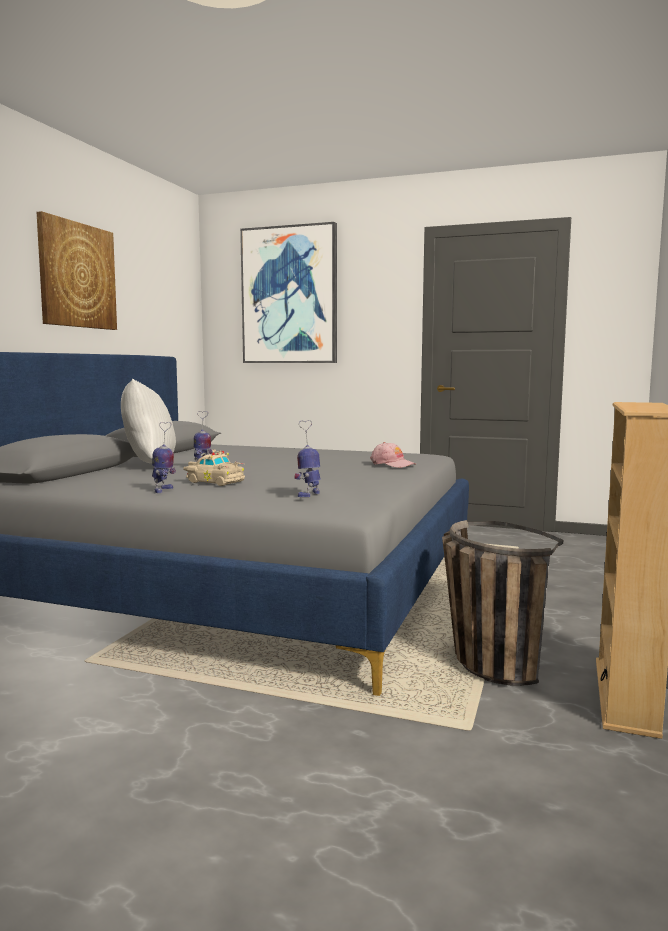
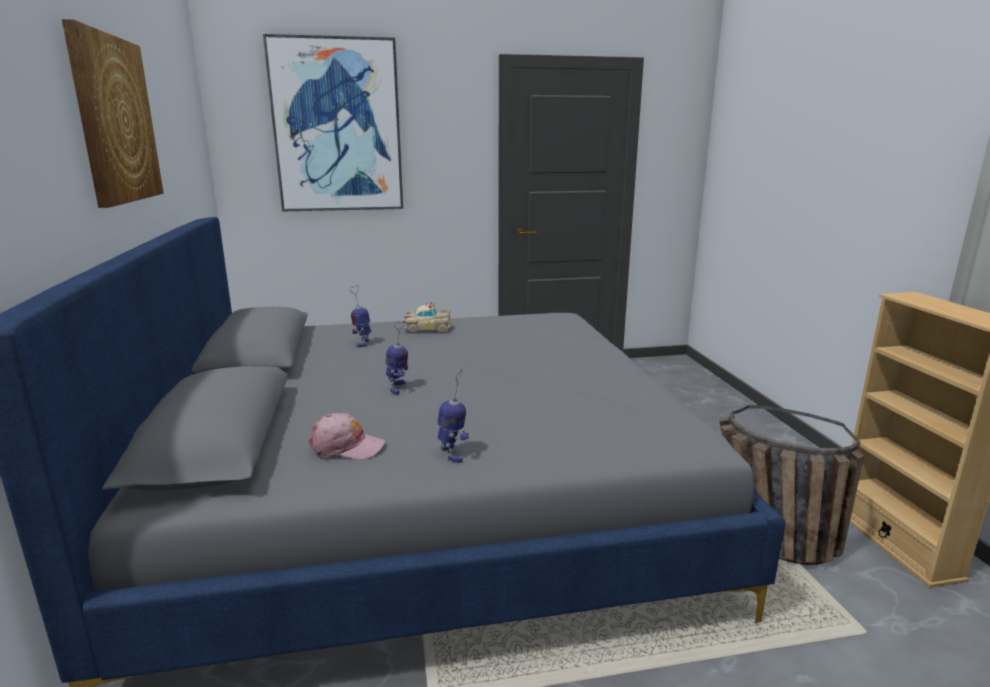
camera: 30 degrees left, 10 degrees up
(148, 465) = (314, 395): white pillow -> none
(214, 481) = (476, 419): beige toy car -> beige toy car (426, 328)
(309, 494) = (635, 427): toy robot -> toy robot (362, 343)
(392, 464) = (574, 342): pink cap -> pink cap (346, 446)

